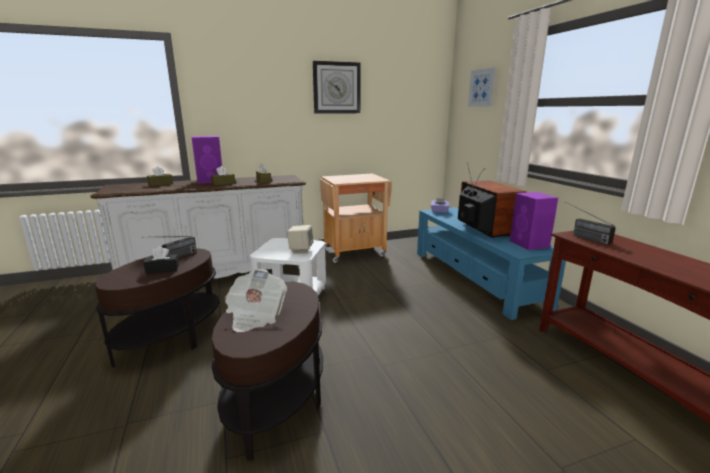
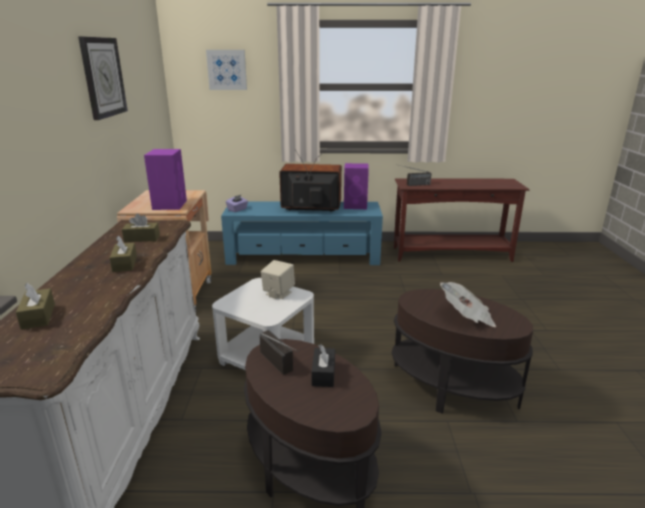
camera: 70 degrees left, 5 degrees up
(211, 181) = (80, 272): purple speaker -> purple speaker (170, 204)

